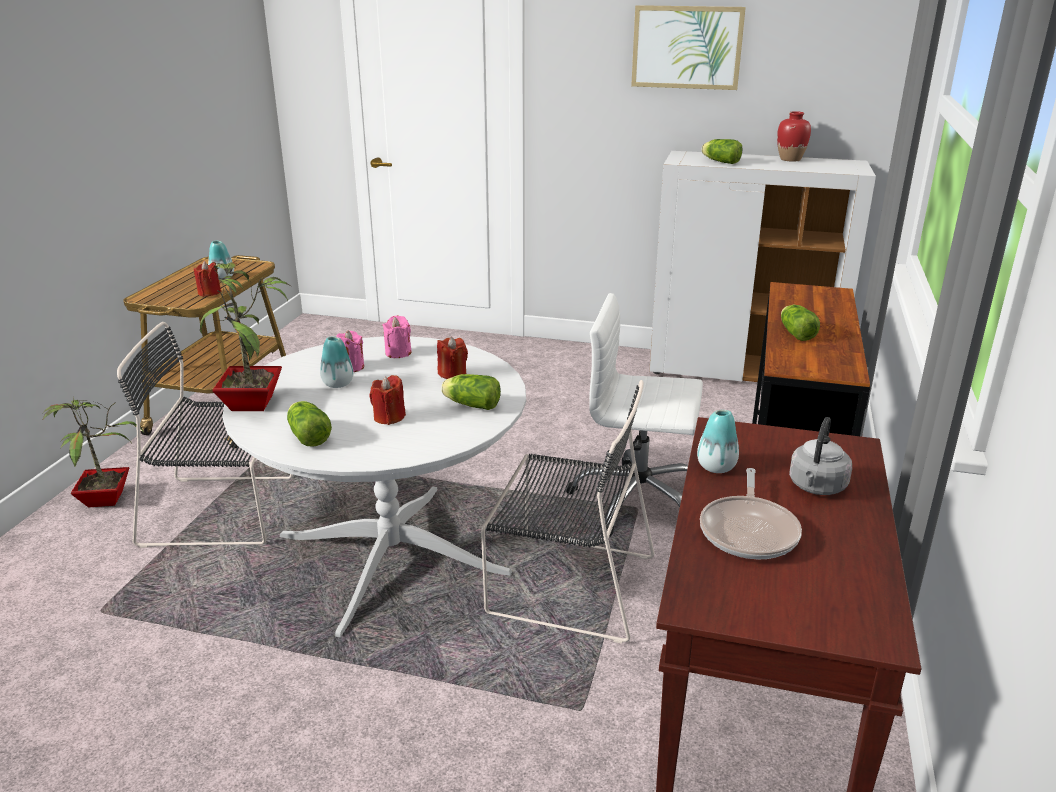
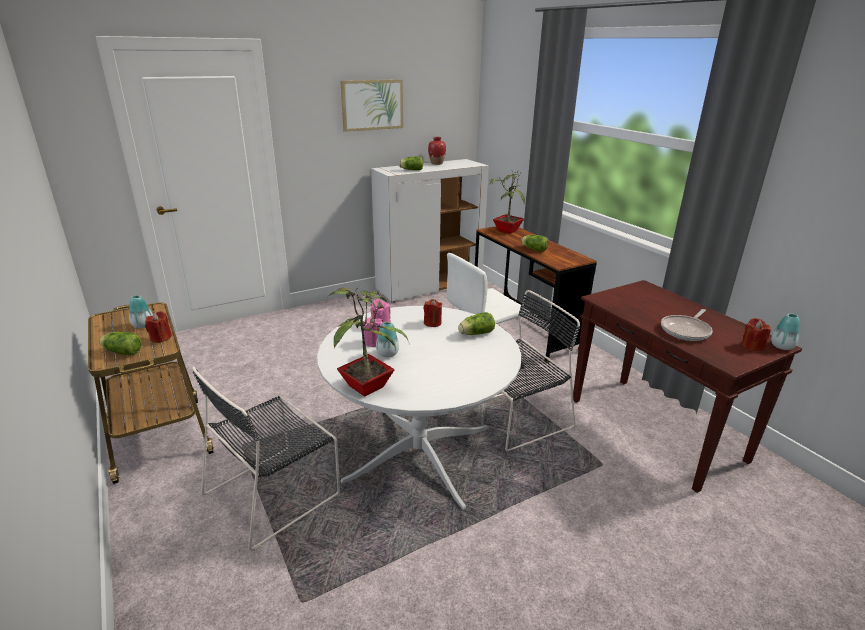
camera: 45 degrees left, 0 degrees up
(106, 498) = (164, 539): potted plant -> potted plant (506, 230)
(308, 435) = (437, 386): lettuce -> lettuce (121, 352)
(389, 417) = (454, 357): red candle -> red candle (752, 346)
(716, 467) = (629, 313): vase -> vase (782, 346)
(749, 531) = (686, 330): frying pan -> frying pan turned 75 degrees clockwise
(816, 487) = (667, 305): grey kettle -> none

